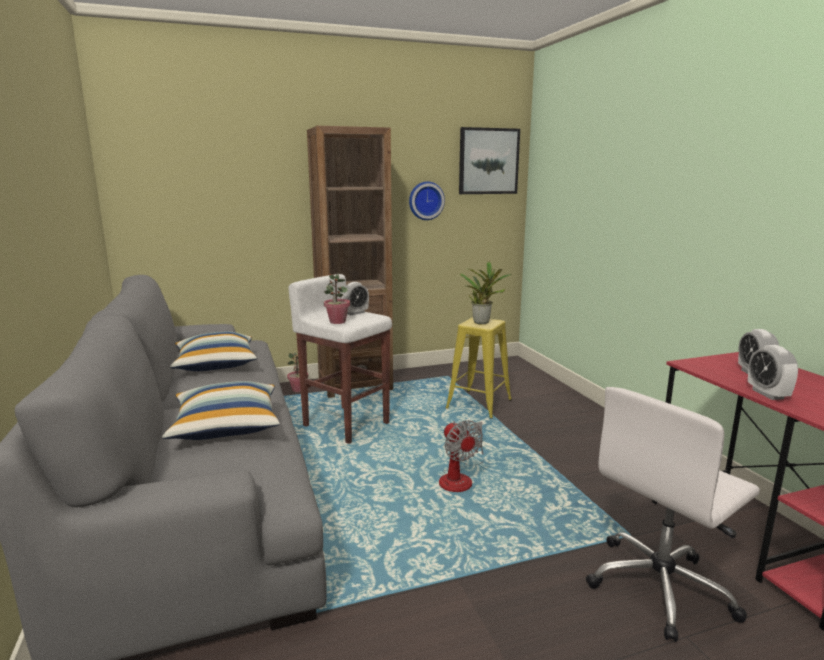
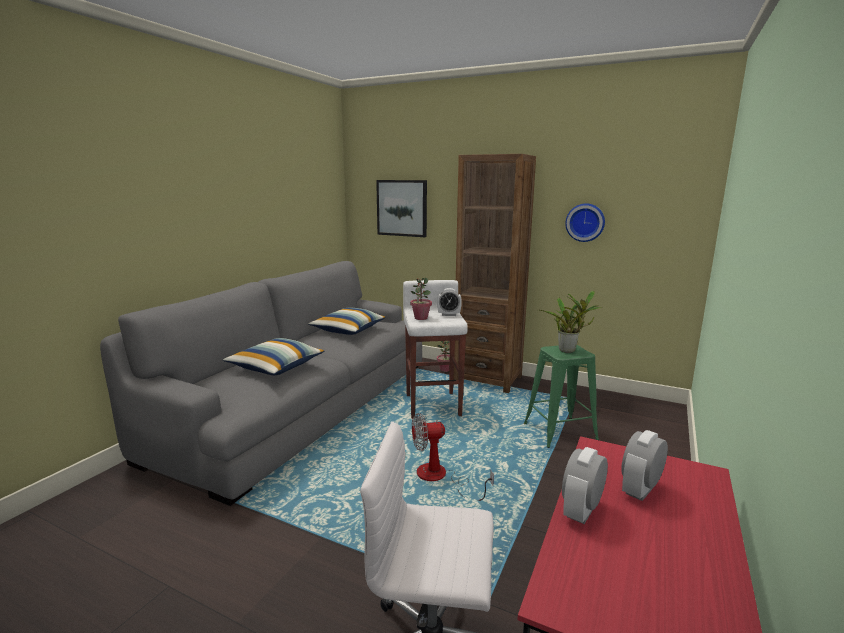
camera: 45 degrees right, 0 degrees up
(460, 478) = (440, 478): fan -> fan turned 60 degrees clockwise
(479, 404) = (560, 432): yellow stool -> green stool
(488, 161) = (665, 183): picture -> picture (402, 208)

